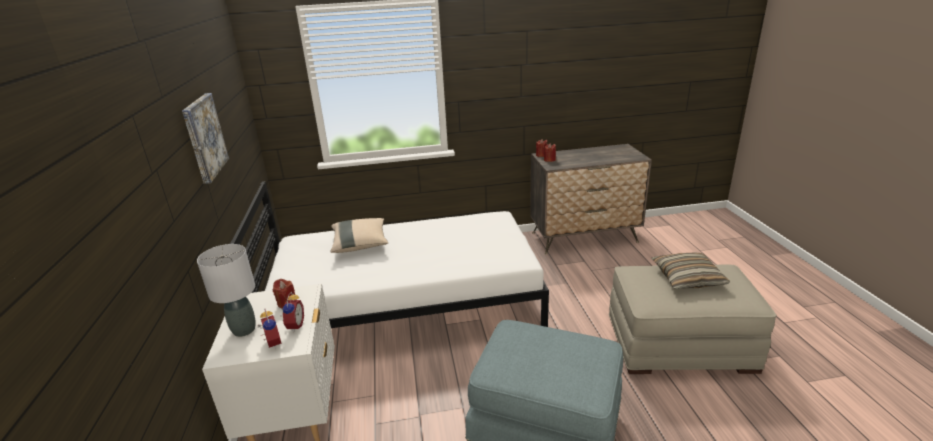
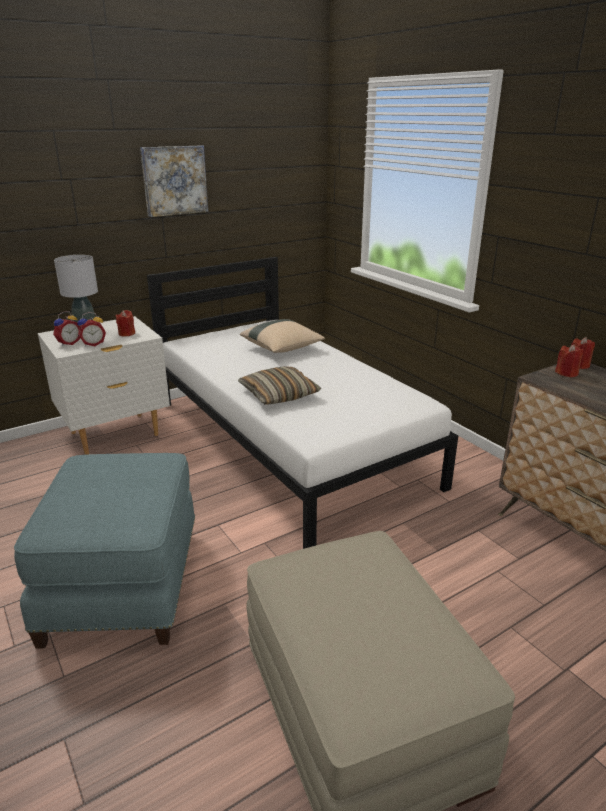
camera: 65 degrees right, 0 degrees up
(687, 278) = (382, 609): pillow -> pillow (279, 394)

